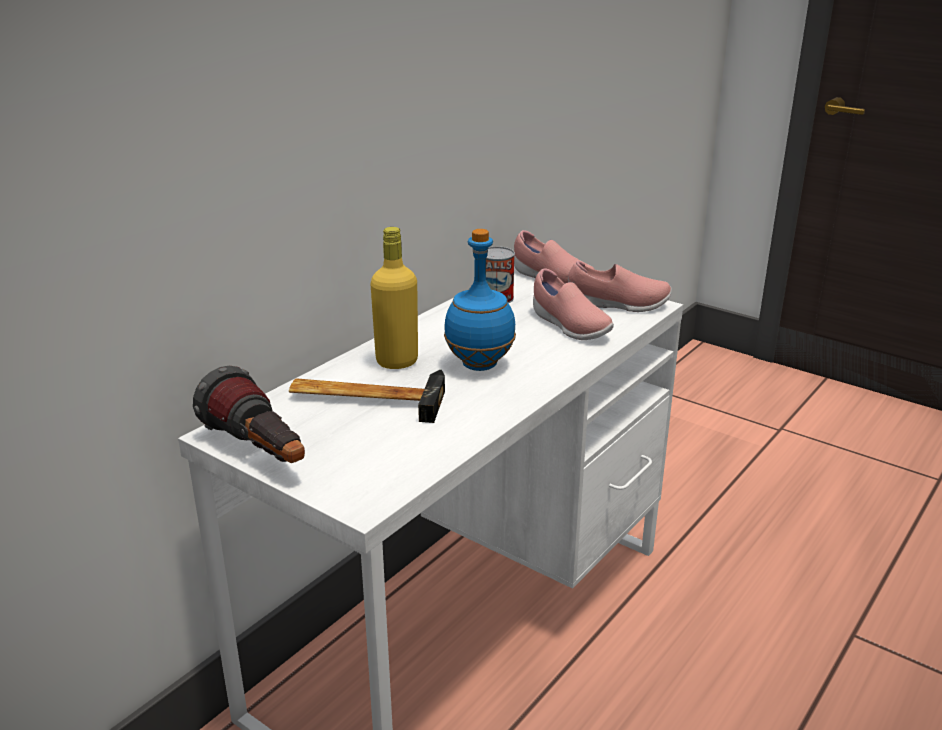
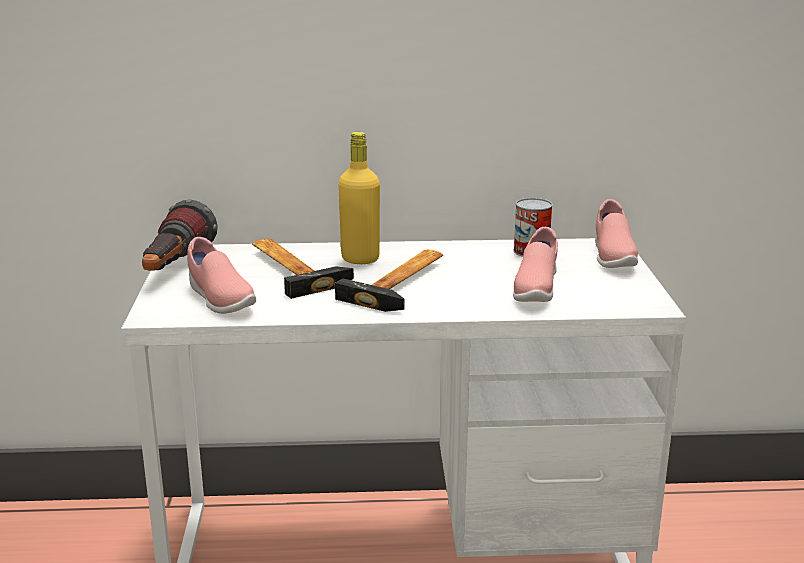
camera: 50 degrees right, 5 degrees down
(479, 365) = (403, 283): blue bottle -> hammer
(618, 305) = (618, 293): pink shoe -> pink shoe (219, 299)

